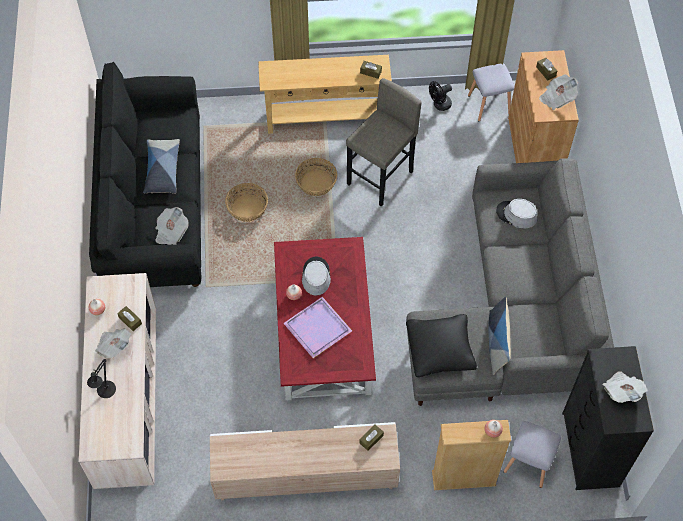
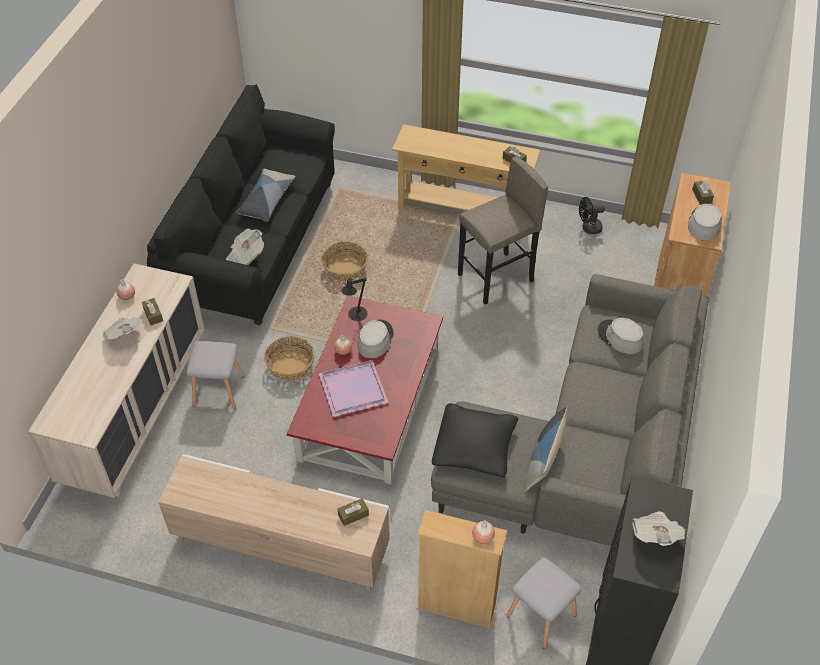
camera: 20 degrees right, 10 degrees down
(105, 392) = (91, 373): black table lamp -> black table lamp (356, 315)
(316, 183) = (426, 265): basket -> basket (290, 366)
(488, 104) = (642, 240): grey stool -> grey stool (218, 390)
(557, 98) = (704, 223): newspaper -> grey hat

